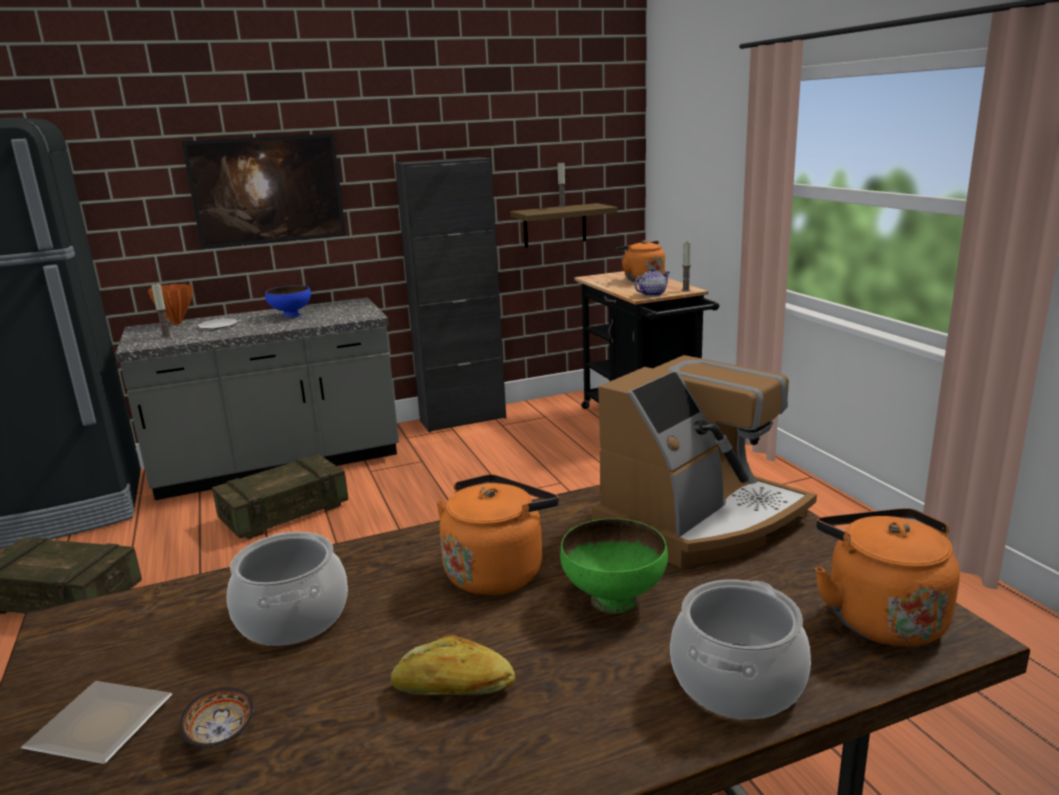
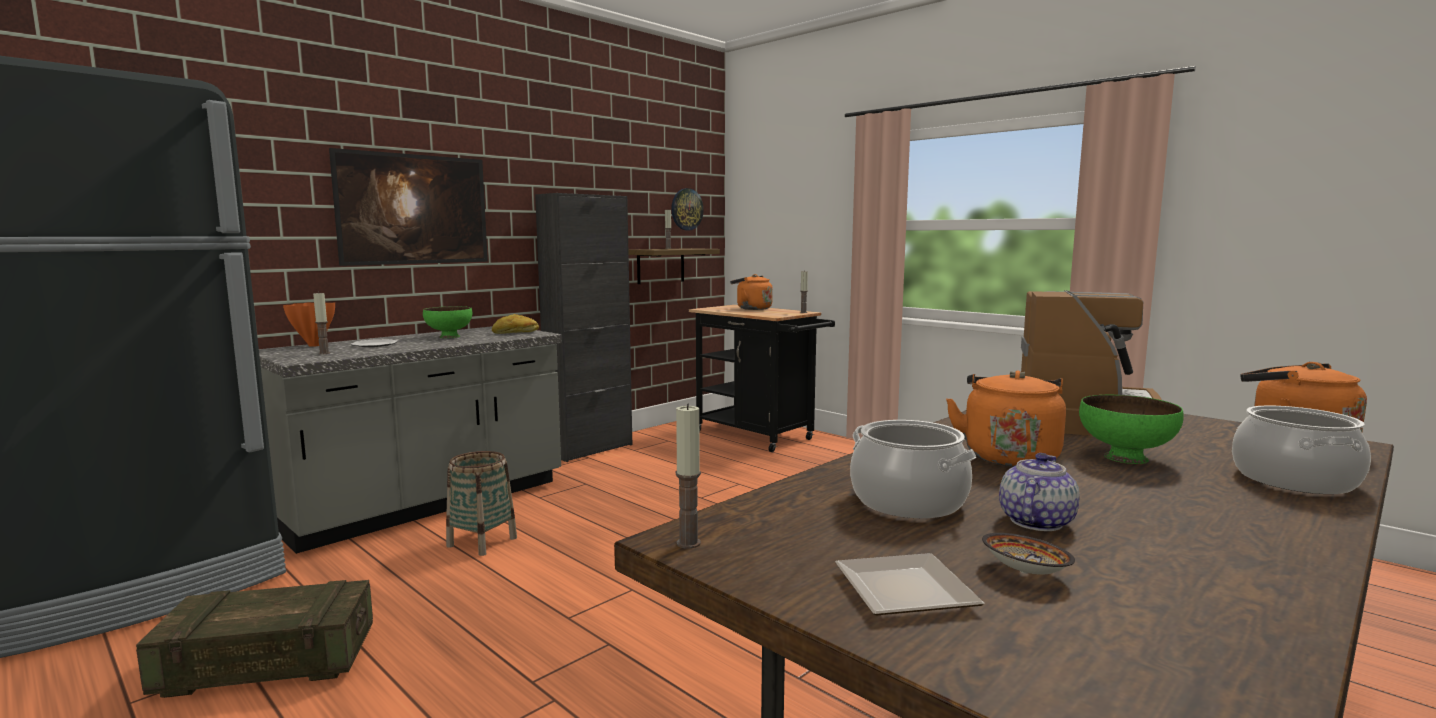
camera: 25 degrees left, 10 degrees down
(61, 627) = (688, 543): none -> candle
(285, 513) = (482, 542): crate -> basket
(291, 315) = (449, 336): blue bowl -> green bowl
(453, 688) = (1135, 514): bread -> bread (515, 332)
(589, 159) = (686, 209): none -> wall clock
(652, 294) = (781, 314): teapot -> teapot (1035, 522)

